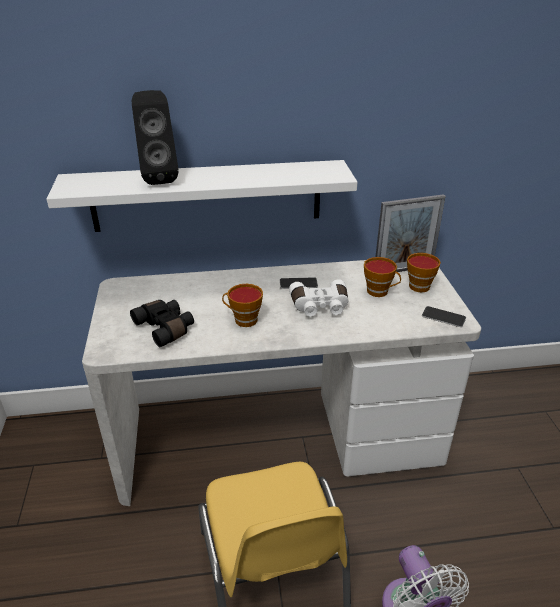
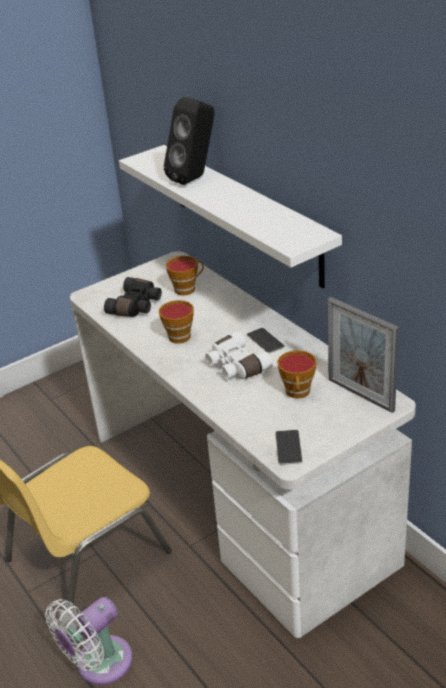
camera: 65 degrees right, 0 degrees up
(418, 285) = (338, 414): cup -> cup (187, 289)

